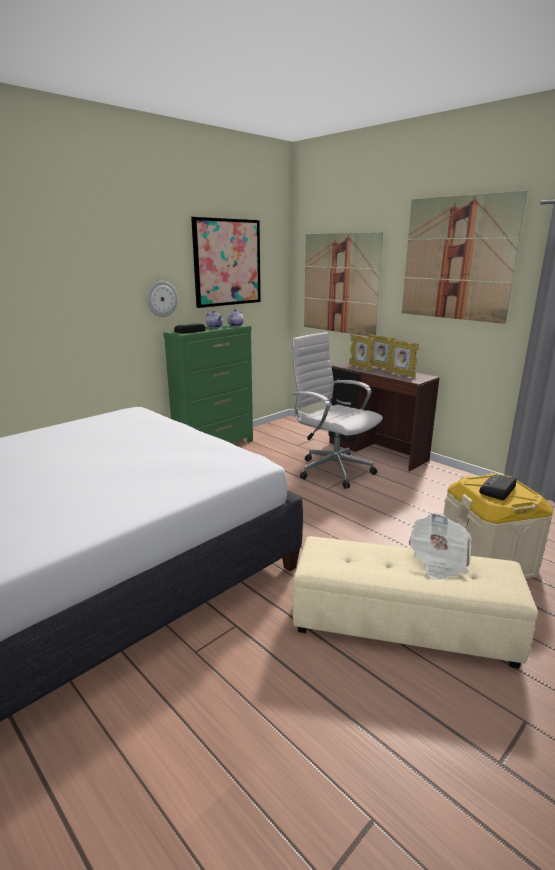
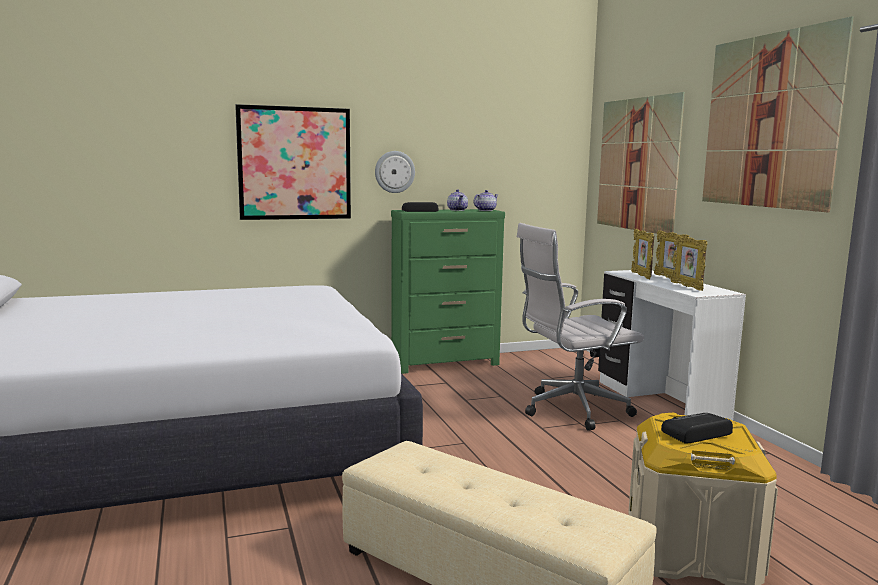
camera: 25 degrees right, 10 degrees down
(227, 262) = (489, 135): picture -> picture (294, 163)
(332, 470) = (571, 410): white office chair -> white office chair turned 90 degrees counterclockwise
(376, 452) = (658, 402): brown desk -> white desk
(438, 561) = (531, 494): newspaper -> none

